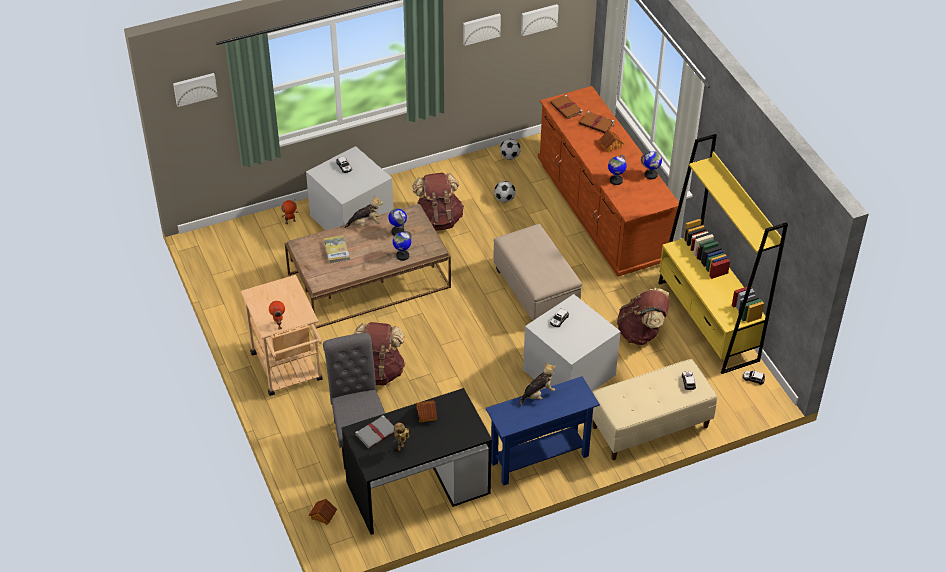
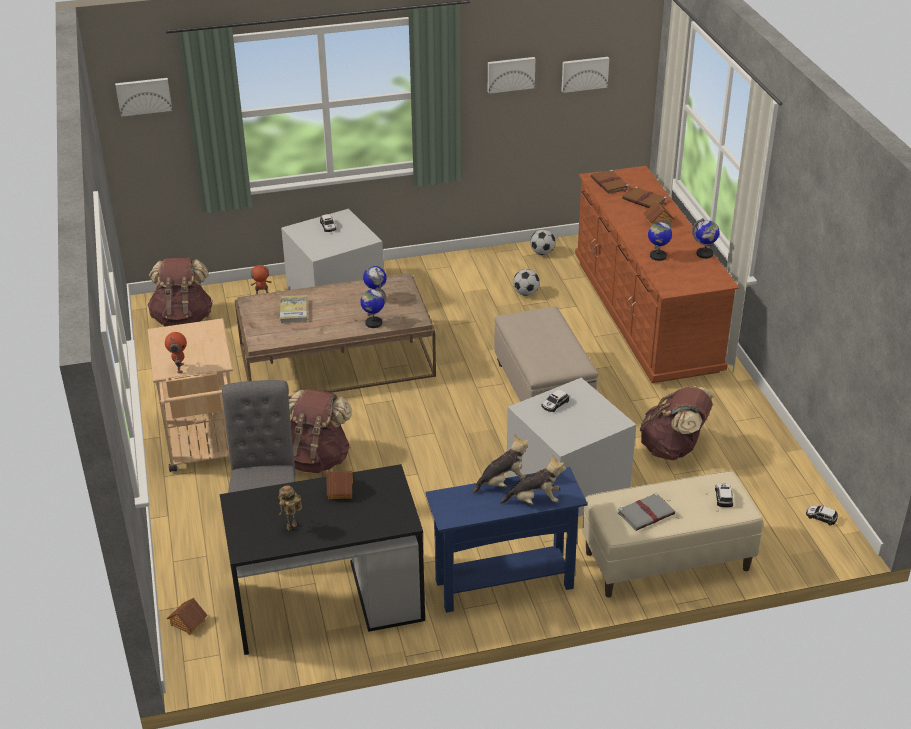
camera: 10 degrees right, 10 degrees down
(365, 223) = (338, 287): plush toy -> plush toy (534, 500)
(376, 432) = (265, 505): grey book -> grey book (646, 513)
(438, 220) = (439, 306): brown backpack -> brown backpack (183, 319)
(708, 321) = (765, 444): yellow bookcase -> none

